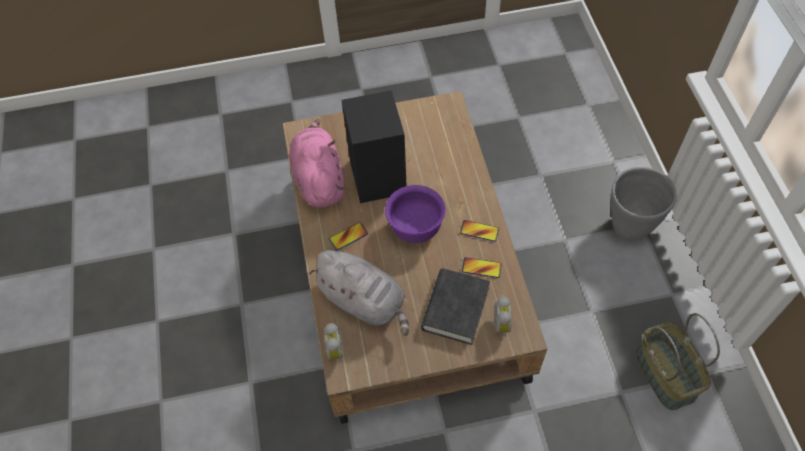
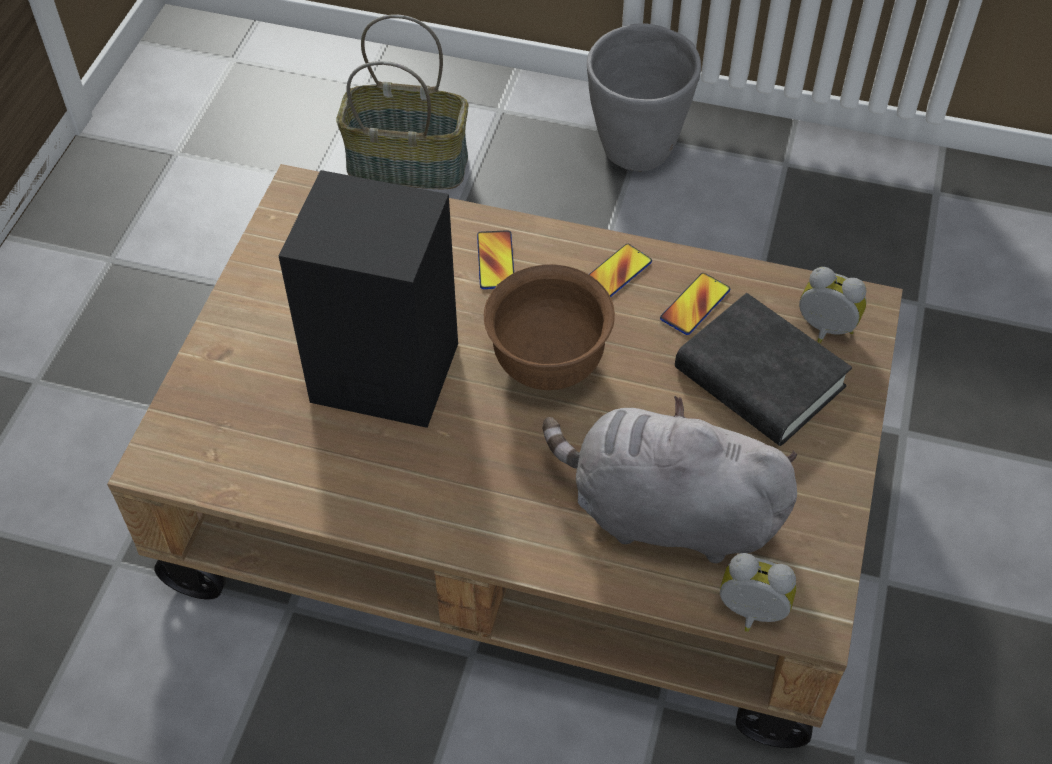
camera: 65 degrees left, 5 degrees down
(319, 179) = (314, 475): pink plush toy -> none
(348, 236) = (495, 480): phone -> phone (495, 261)
(365, 301) = (665, 513): grey plush toy -> grey plush toy turned 135 degrees counterclockwise
(415, 228) = (548, 363): purple bowl -> brown bowl
(666, 374) = (917, 238): basket -> basket (409, 163)

